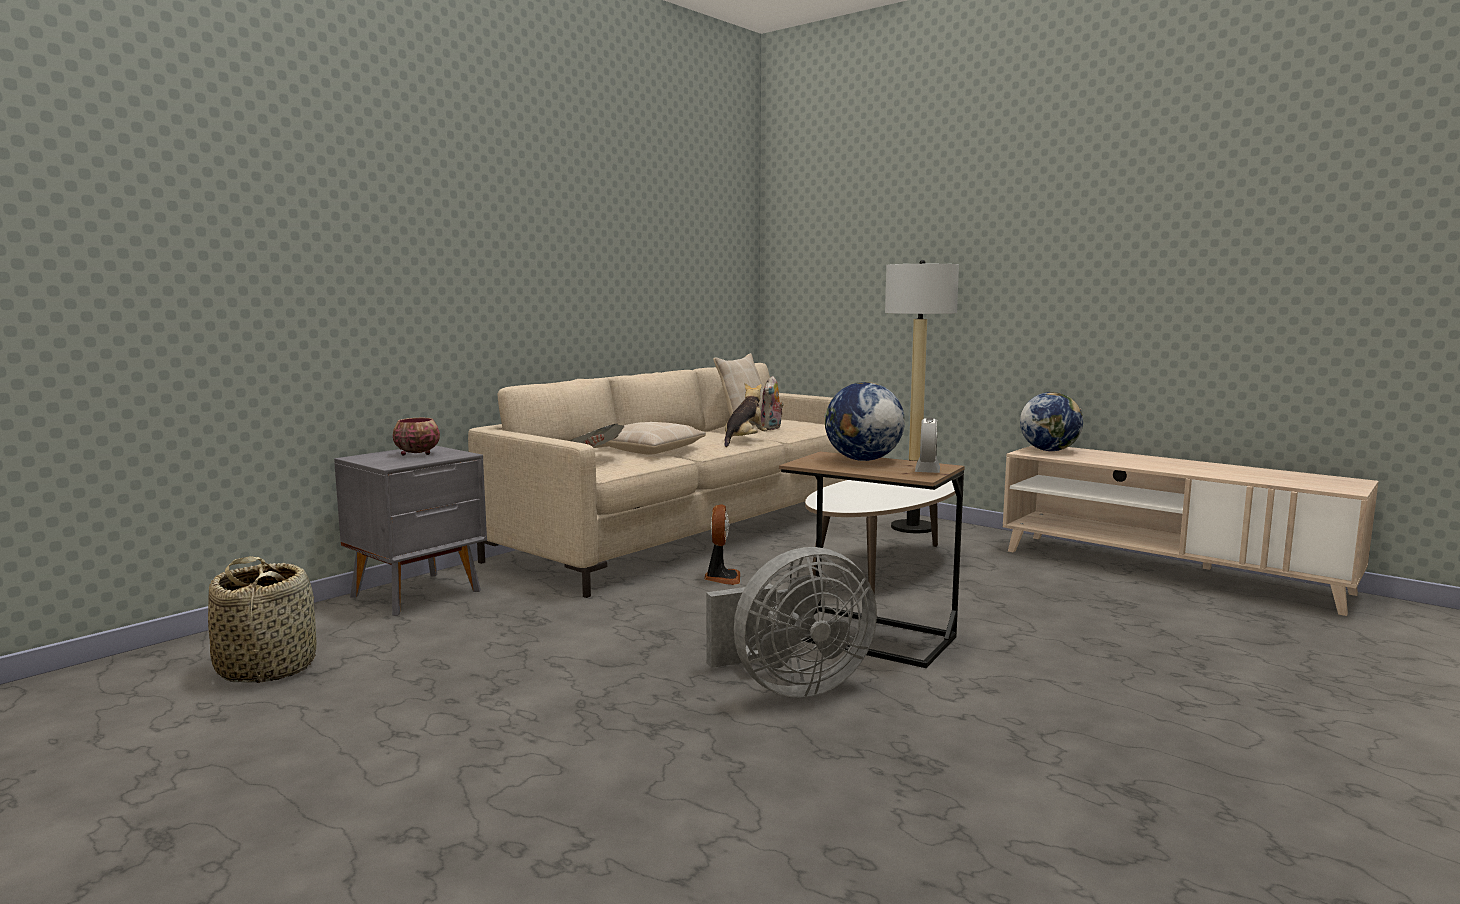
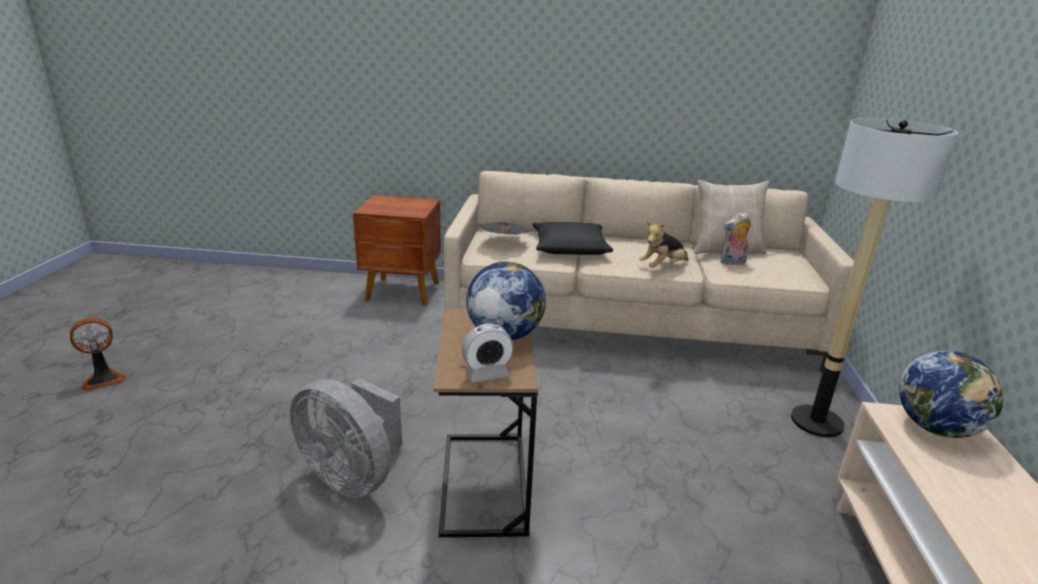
camera: 55 degrees right, 15 degrees up
(267, 668) = (274, 302): basket -> none
(417, 454) = (405, 205): bowl -> none
(419, 594) = (403, 292): grey nightstand -> brown nightstand
(646, 450) = (570, 247): beige pillow -> black pillow
(722, 578) = (543, 373): fan -> fan (104, 379)
(744, 441) = (663, 267): plush toy -> plush toy turned 150 degrees clockwise
(884, 569) = (664, 441): white coffee table -> none

